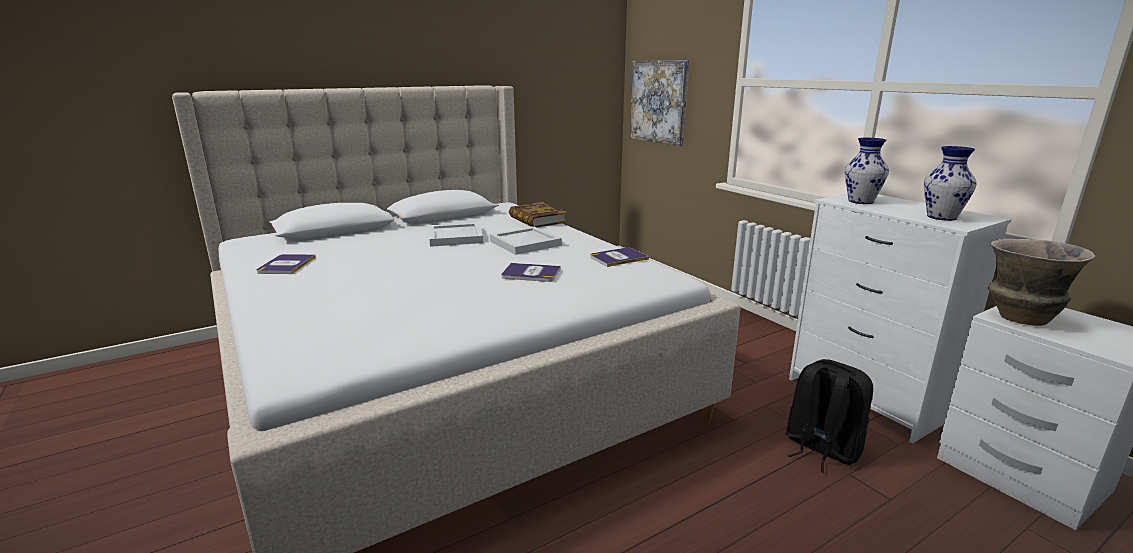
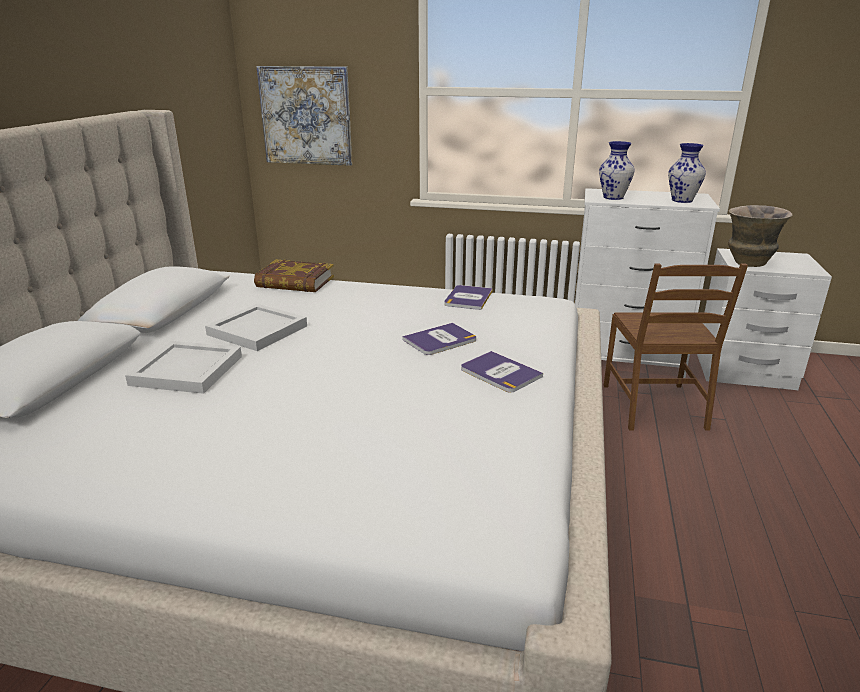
camera: 45 degrees left, 5 degrees up
(286, 265) = (123, 449): book -> book (500, 373)
(525, 243) = (353, 312): white tray -> white tray (187, 371)
(820, 448) = (655, 407): black backpack -> brown chair

